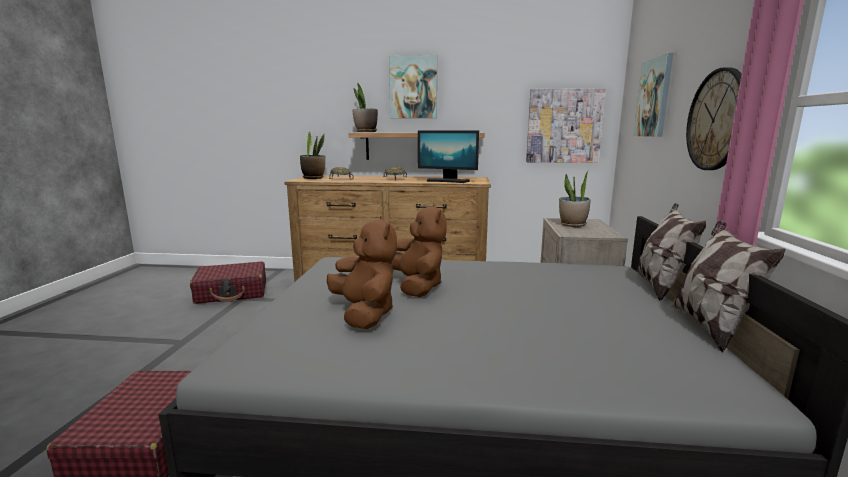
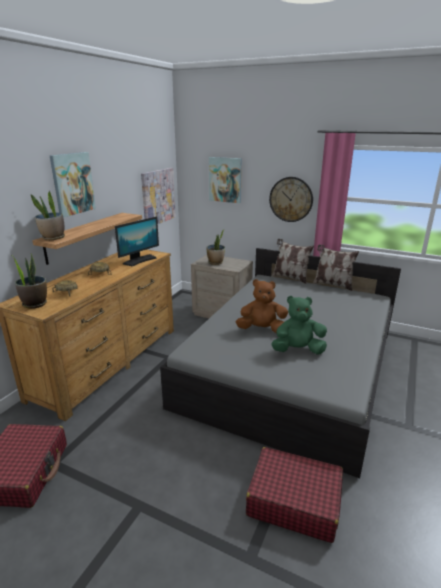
camera: 70 degrees left, 10 degrees up
(364, 314) = (298, 350): brown plush toy -> green plush toy

